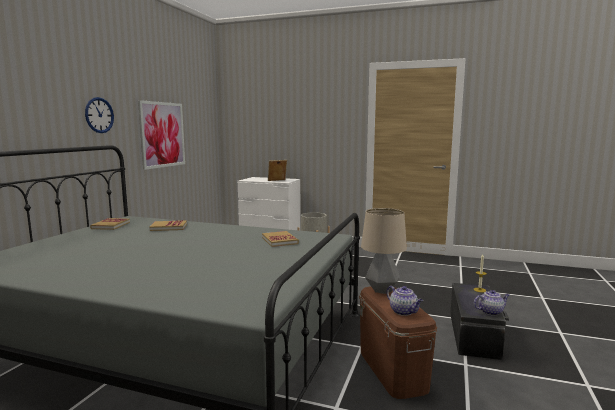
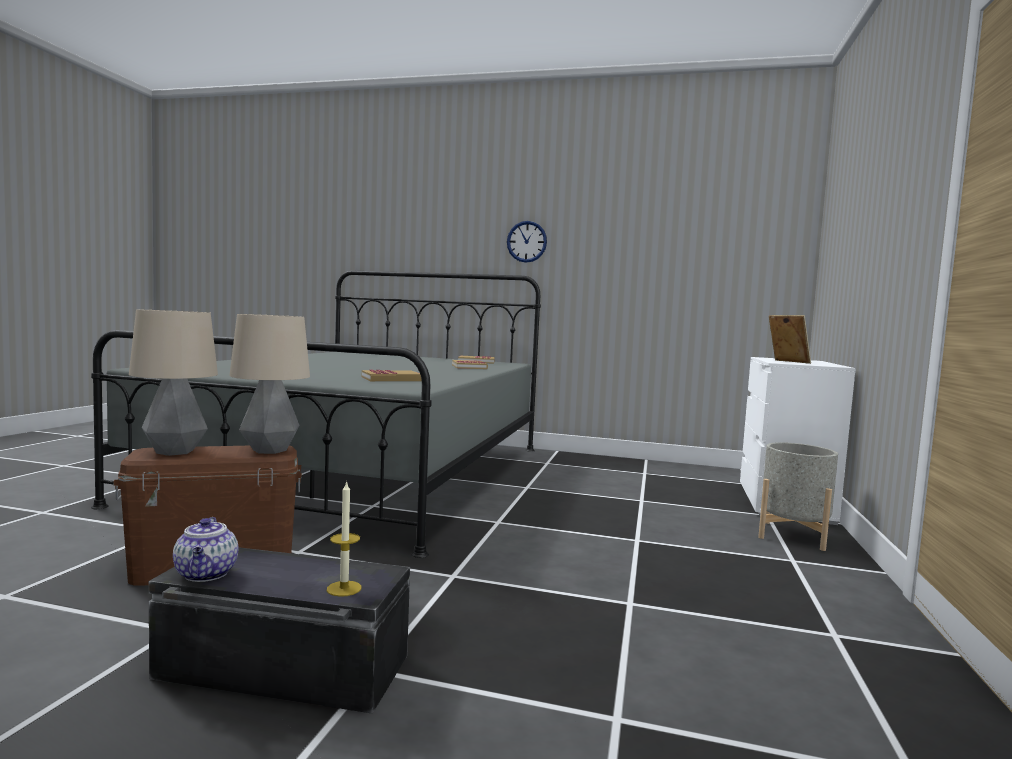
camera: 85 degrees right, 5 degrees down
(162, 134) = (638, 269): picture -> none
(404, 312) = (174, 452): teapot -> table lamp

